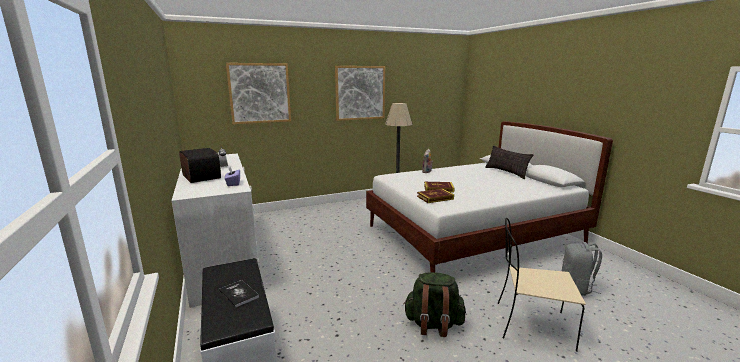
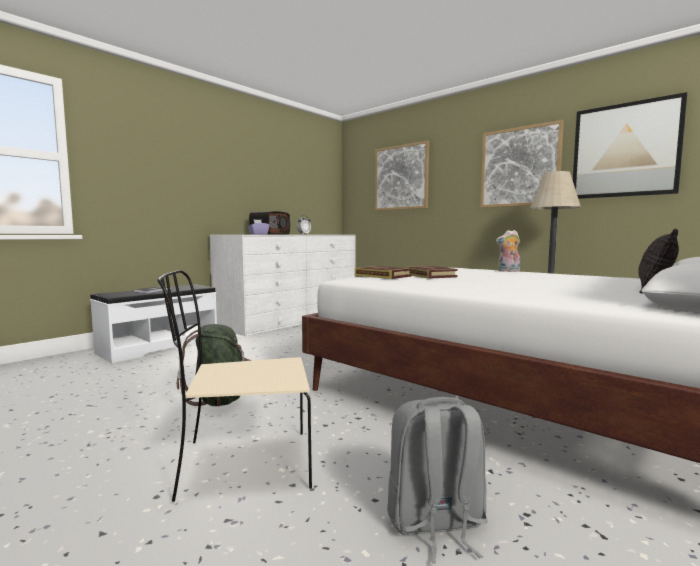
camera: 65 degrees right, 10 degrees down
(413, 88) = (625, 150): none -> picture
(531, 325) = (242, 464): beige chair -> beige chair turned 90 degrees counterclockwise

